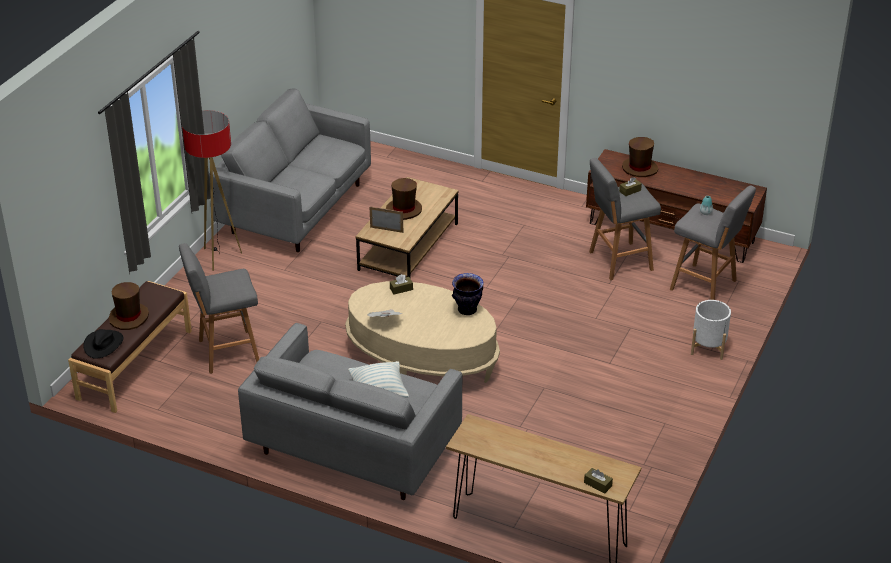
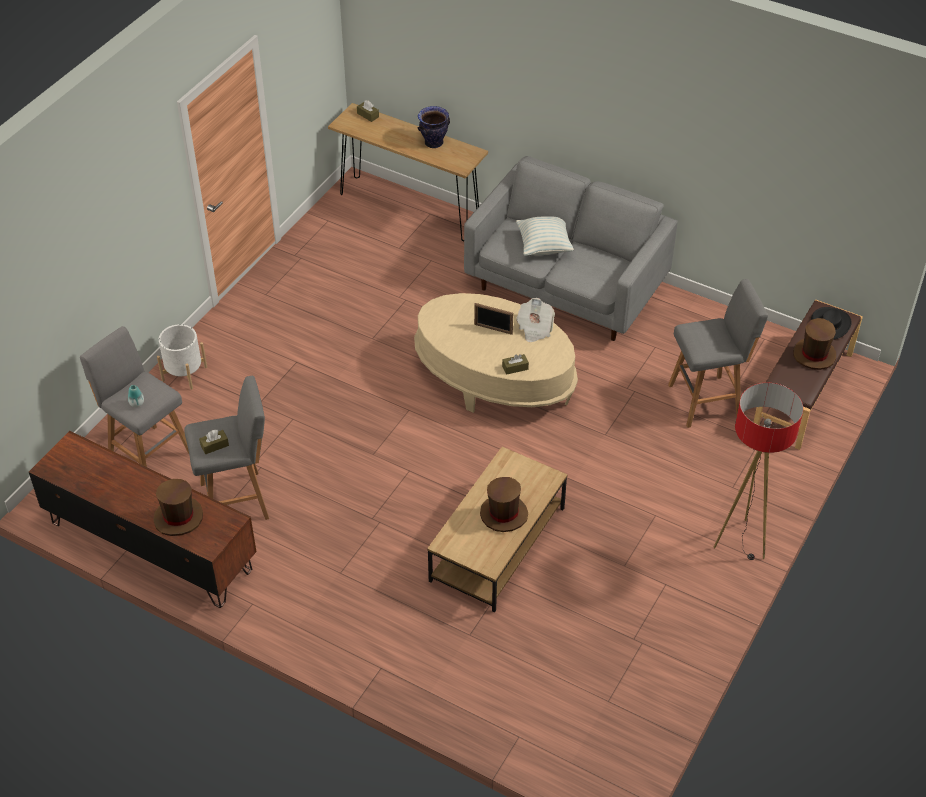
camera: 175 degrees left, 10 degrees up
(296, 209) = (650, 627): grey sofa -> none
(386, 229) = (527, 482): picture frame -> picture frame (493, 329)
(467, 310) = (445, 336): vase -> vase (433, 143)

